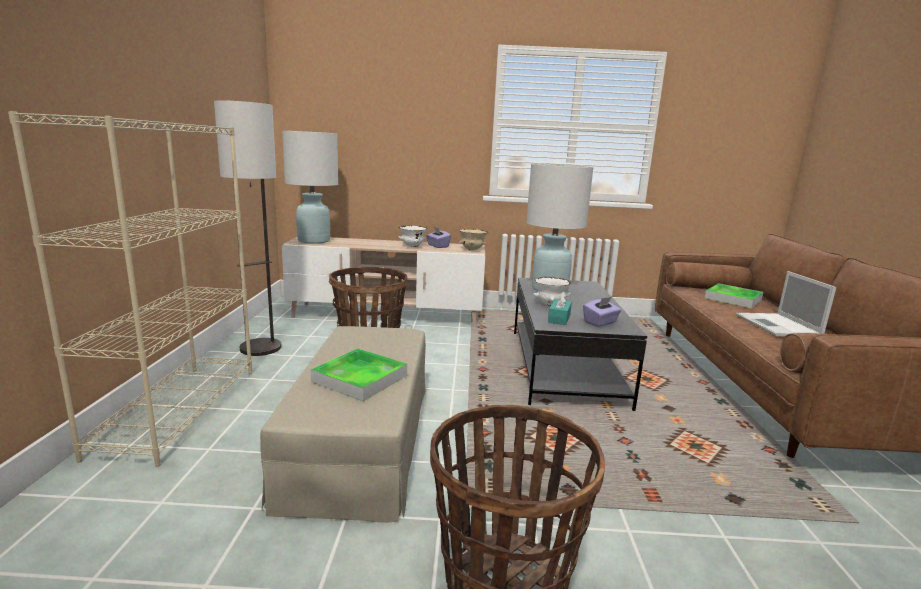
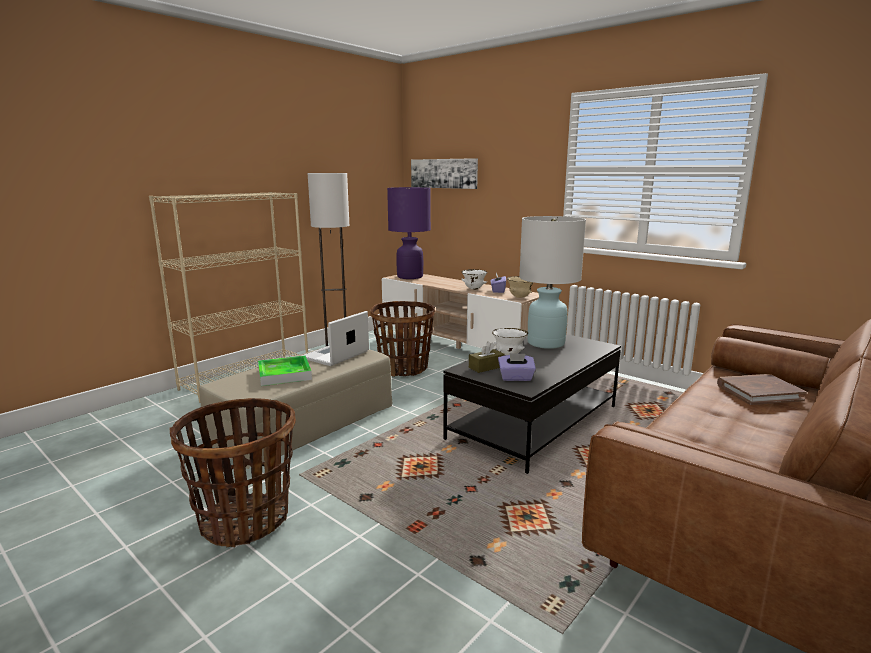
camera: 40 degrees right, 0 degrees up
(314, 241) = (410, 277): white table lamp -> purple table lamp
(336, 118) = (444, 173): none -> picture
(559, 318) = (486, 367): turquoise tissue box -> brown tissue box
(733, 299) = (758, 392): tray -> brown book
(778, 326) = (731, 428): laptop -> laptop (335, 355)

